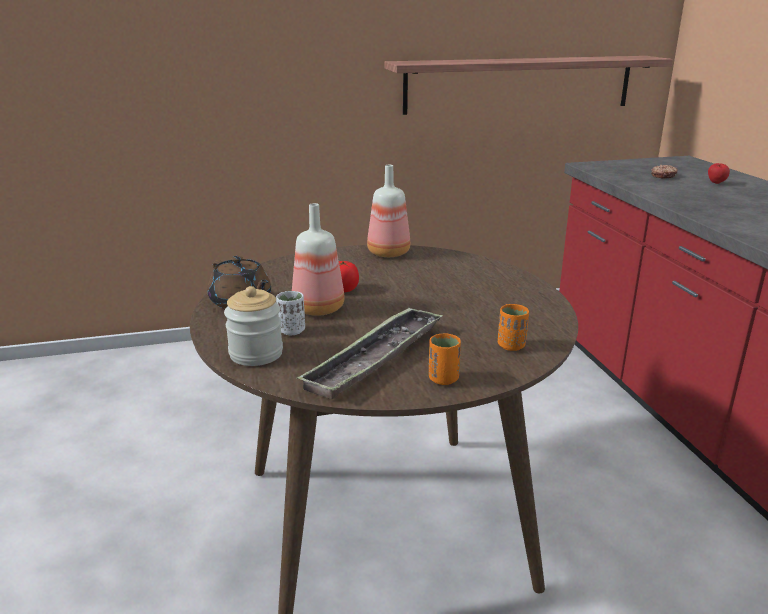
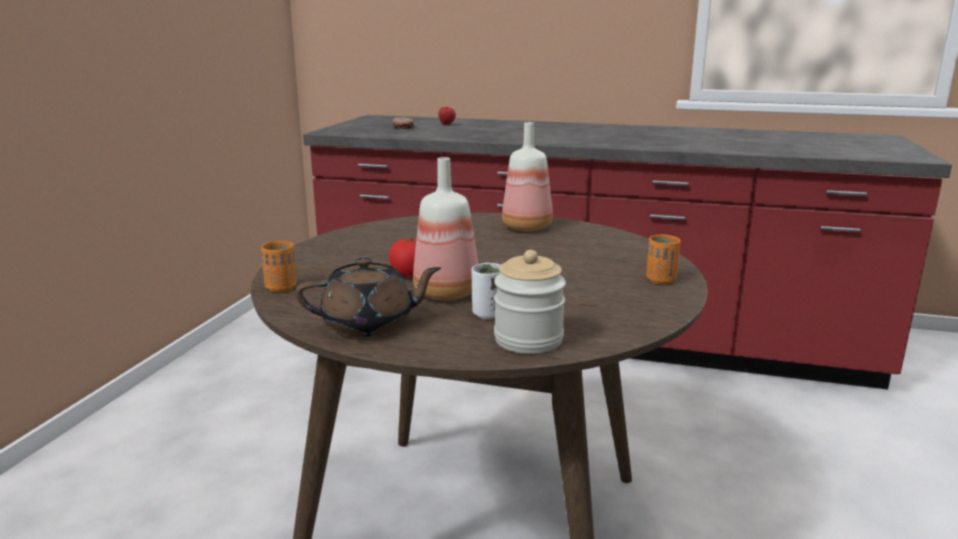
camera: 60 degrees left, 5 degrees down
(375, 358) = (596, 293): tray -> none
(389, 253) = (346, 240): bottle -> bottle (528, 227)
(511, 346) = (620, 248): orange cup -> orange cup (281, 287)
(519, 84) = (192, 60): shelf -> none

